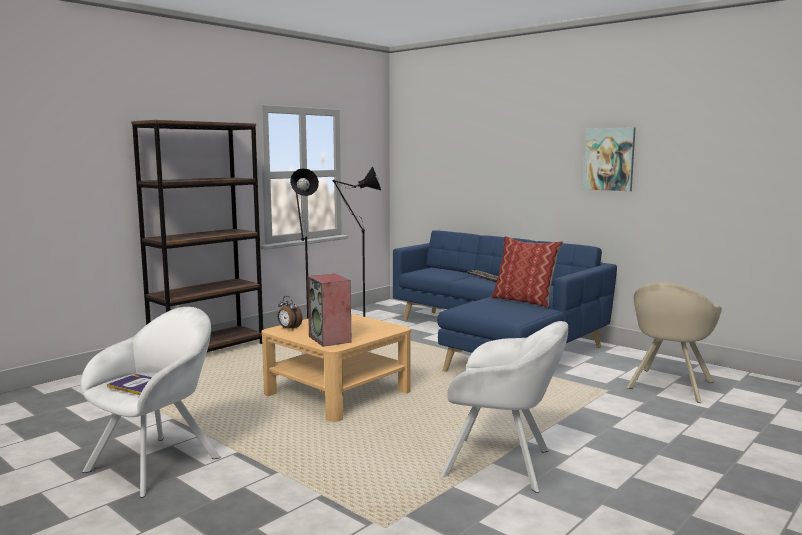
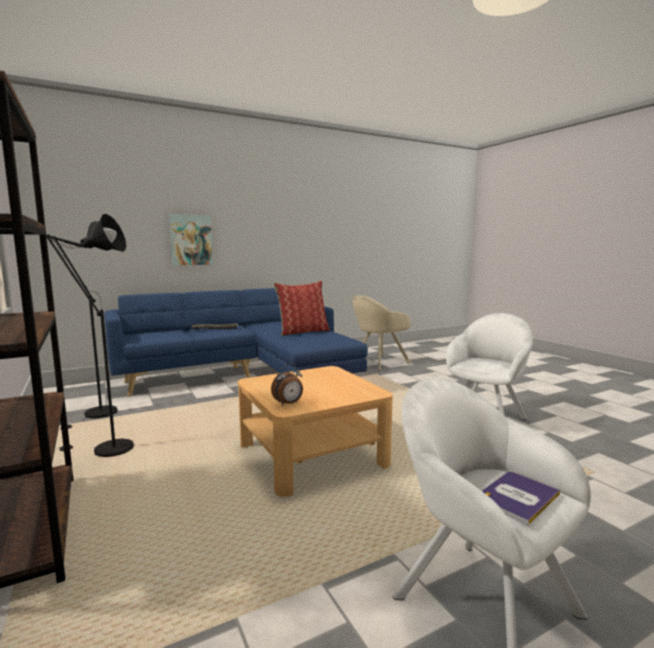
camera: 70 degrees left, 0 degrees up
(330, 339) = (349, 391): speaker -> none
(609, 159) = (281, 223): picture -> picture (191, 240)
(668, 386) = (378, 362): beige armchair -> beige armchair turned 90 degrees clockwise

